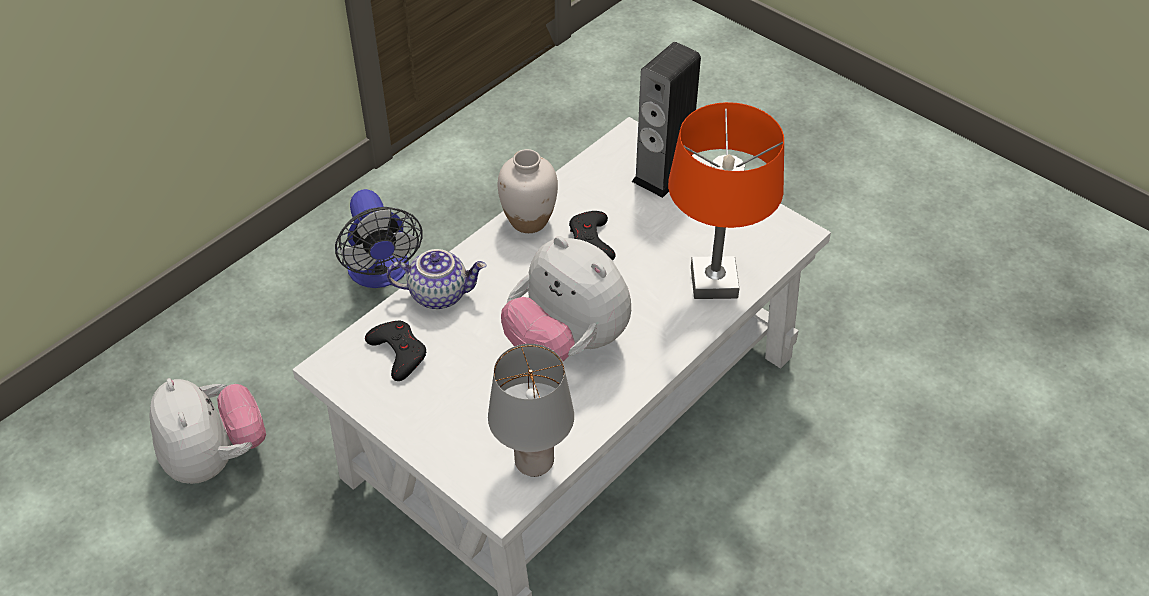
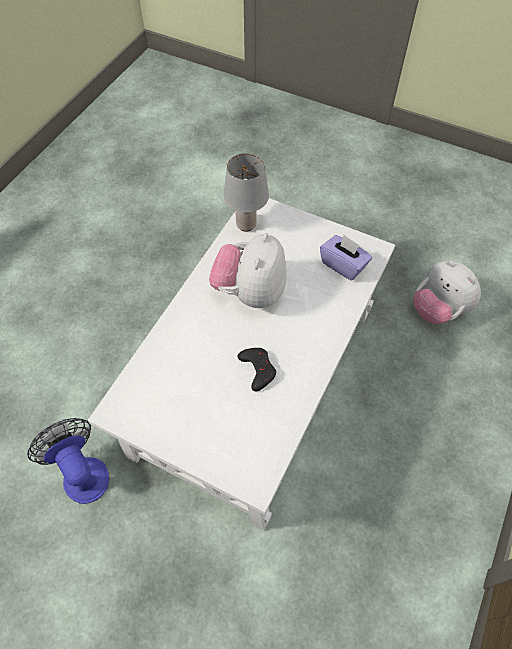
camera: 165 degrees right, 10 degrees up
(381, 273) = (422, 458): fan -> fan (82, 472)
(398, 353) = (343, 265): black game controller -> purple tissue box
(439, 293) = (339, 307): teapot -> none
(529, 221) = (306, 376): white vase -> none
(566, 343) = (250, 292): plush toy -> plush toy turned 105 degrees counterclockwise
(663, 174) = (221, 448): speaker -> none
(714, 282) = (167, 355): orange table lamp -> none

